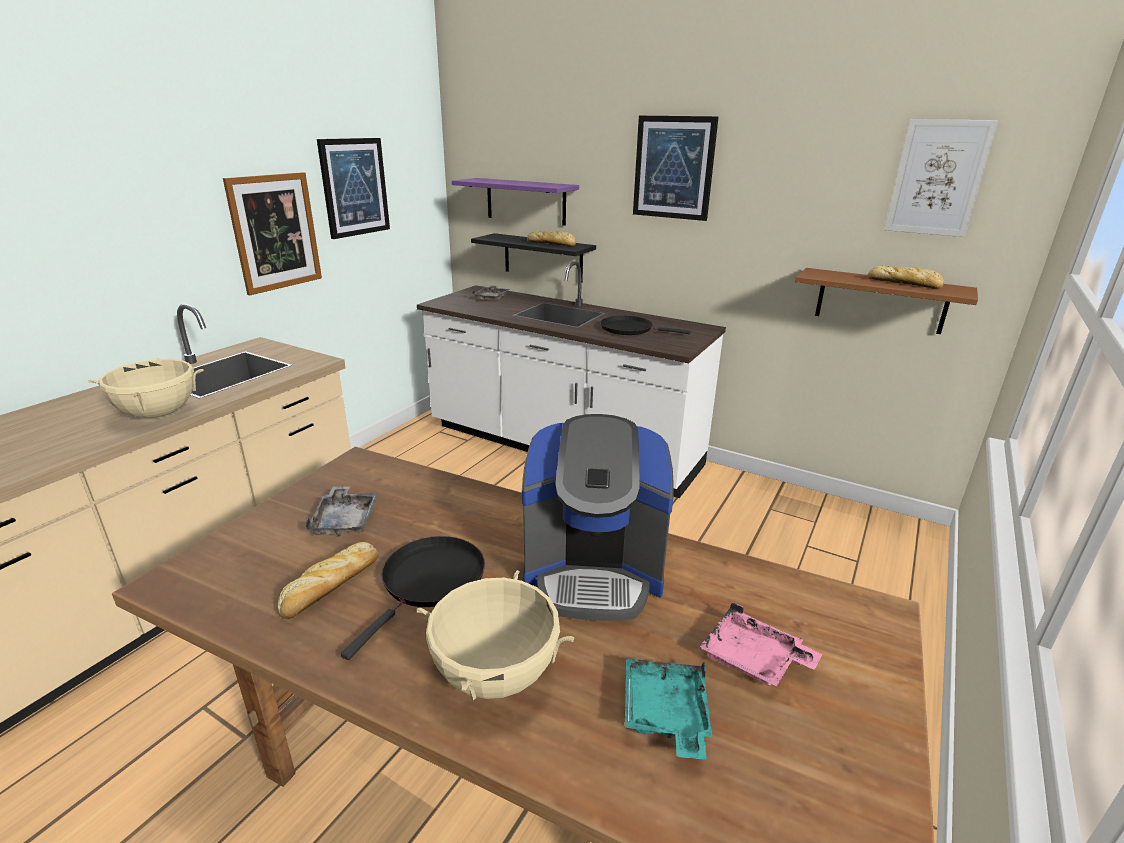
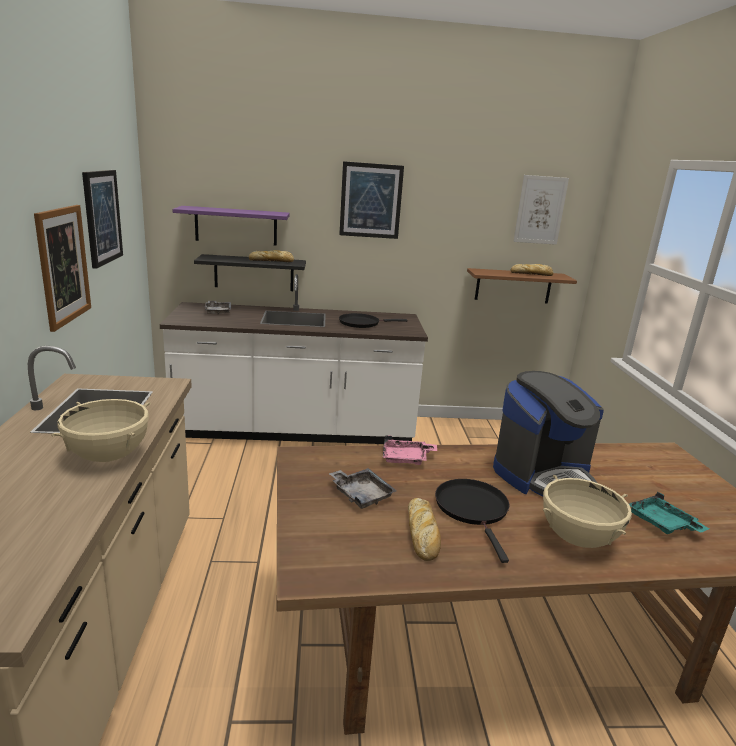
camera: 35 degrees left, 5 degrees down
(753, 660) = (658, 488): pink tray -> pink tray (406, 458)

